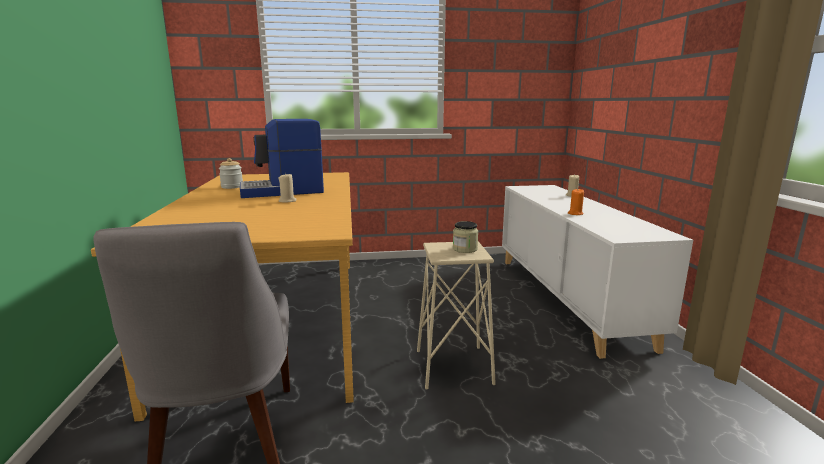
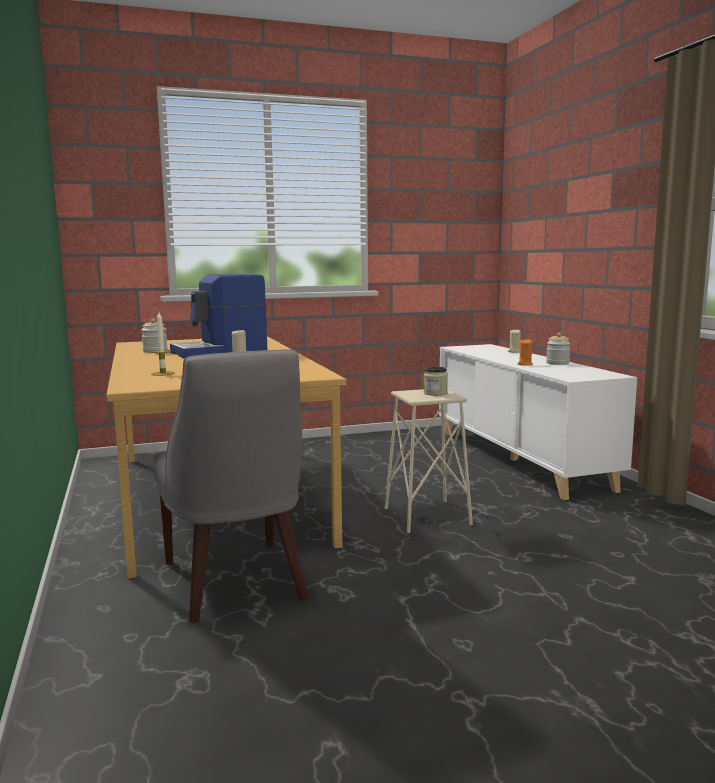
camera: 10 degrees left, 5 degrees down
(190, 219) = (163, 373): none -> candle
(609, 213) = (557, 363): none -> jar

